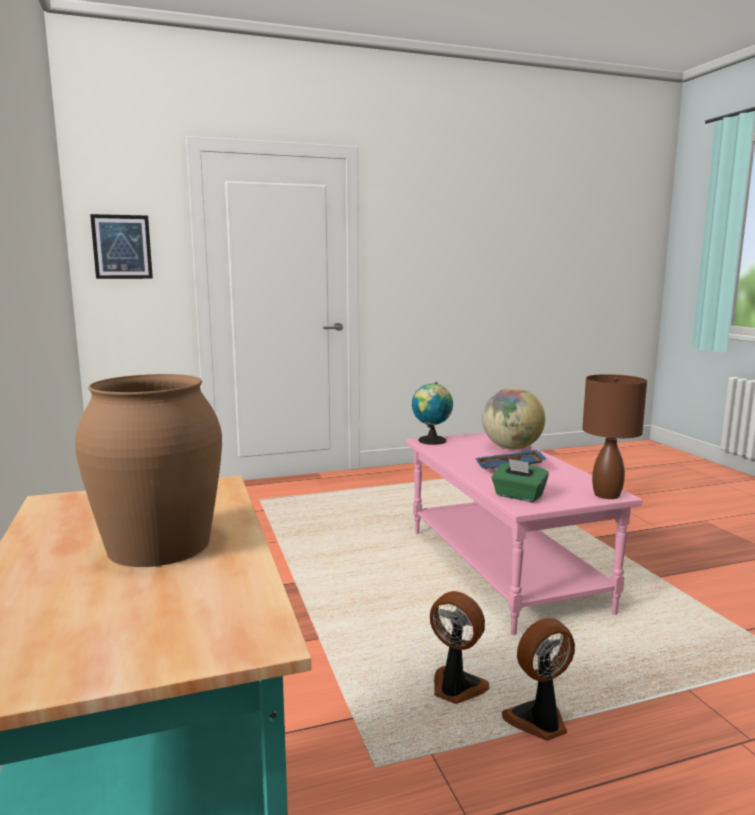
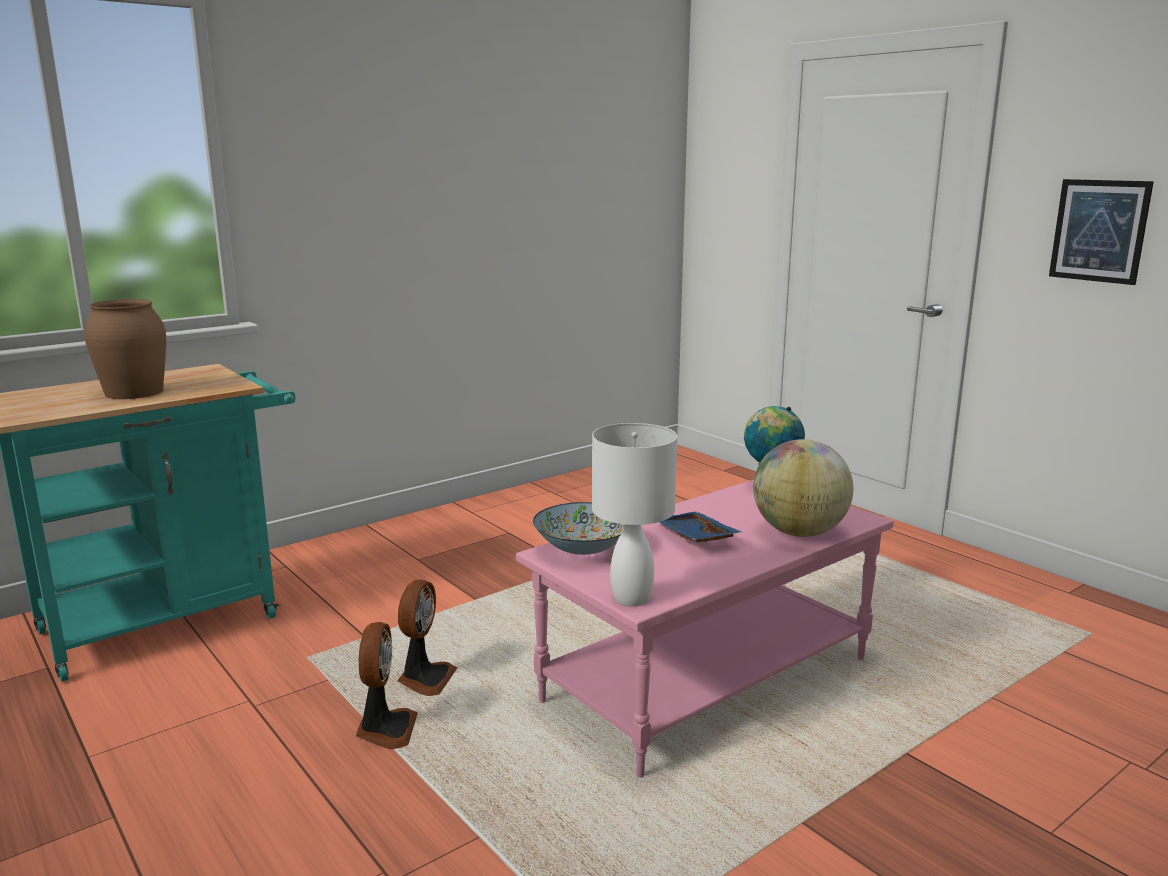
camera: 70 degrees right, 5 degrees up
(122, 247) = (722, 182): picture -> picture (1099, 231)
(518, 496) = (583, 549): green tissue box -> bowl
(539, 721) = (385, 729): fan -> fan turned 45 degrees clockwise
(606, 494) = (632, 598): brown table lamp -> white table lamp

